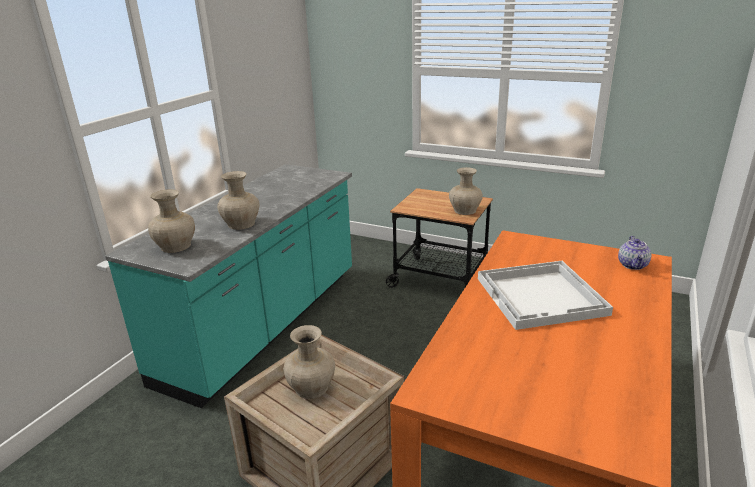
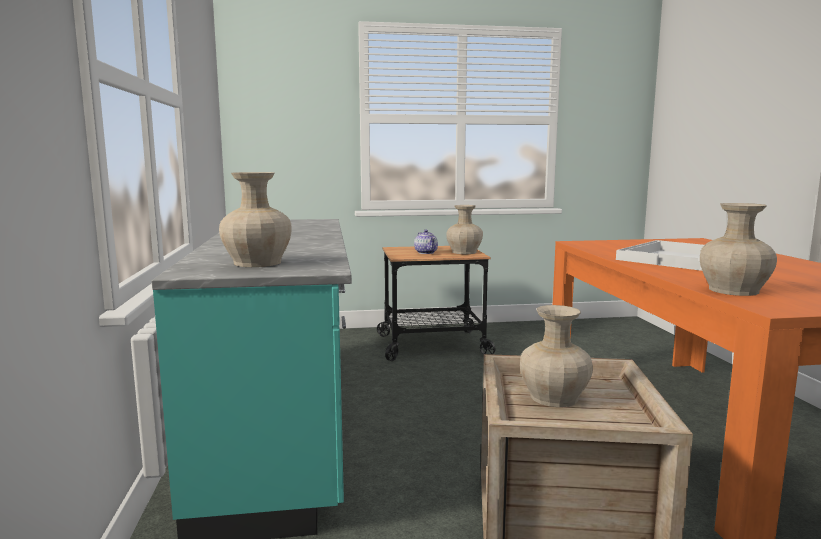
camera: 35 degrees left, 15 degrees down
(241, 224) = (303, 245): beige vase -> beige vase (732, 290)
(633, 265) = (694, 242): teapot -> teapot (426, 252)

